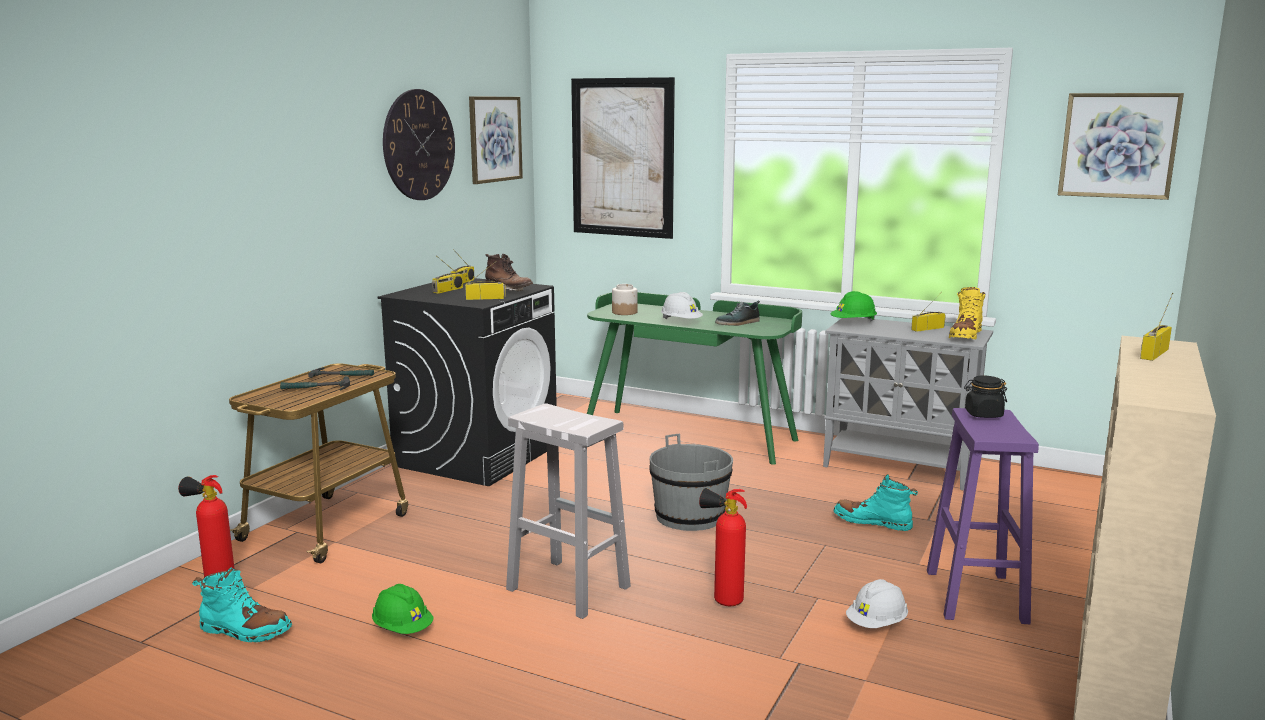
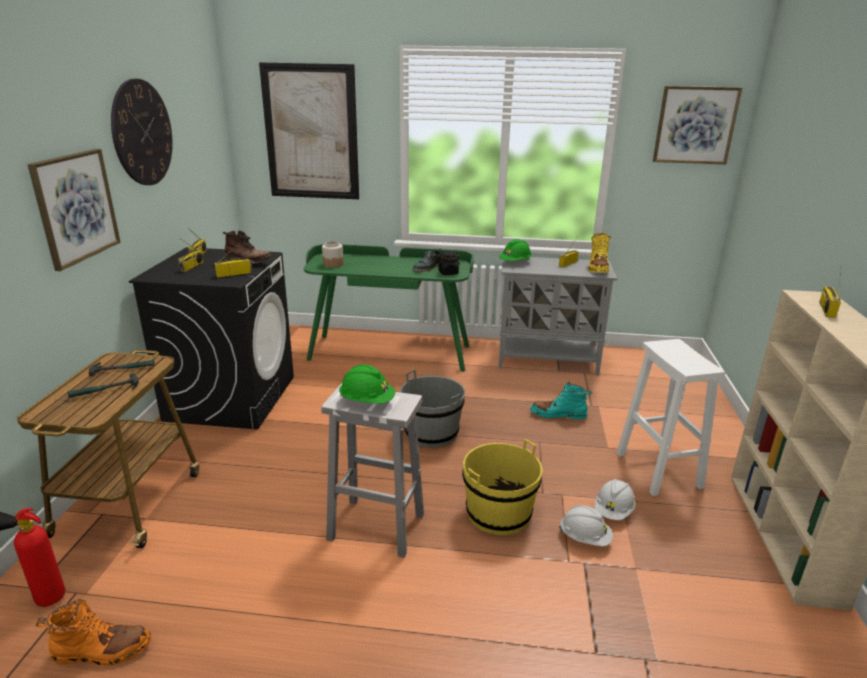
camera: 20 degrees left, 10 degrees up
(245, 631) = (102, 651): turquoise boot -> orange boot
(403, 629) = (257, 608): green hard hat -> green hard hat (367, 401)
(495, 139) = (199, 119): picture -> picture (76, 207)
(681, 322) = (384, 271): white hard hat -> white hard hat (585, 538)
(722, 600) = (498, 513): fire extinguisher -> yellow bucket
(974, 595) = (657, 469): purple stool -> white stool
(983, 414) = (668, 346): black jar -> black jar (448, 273)

